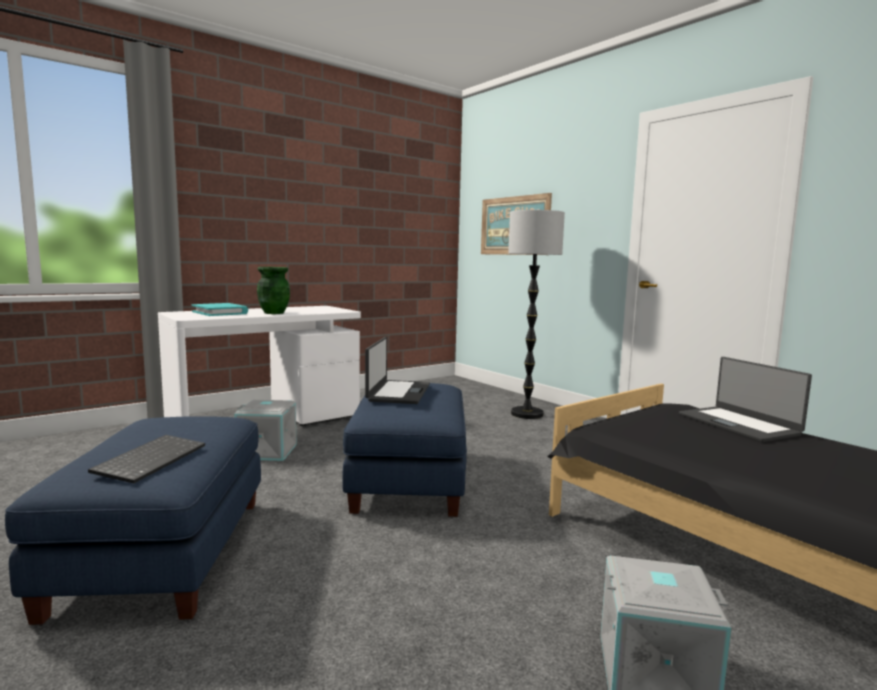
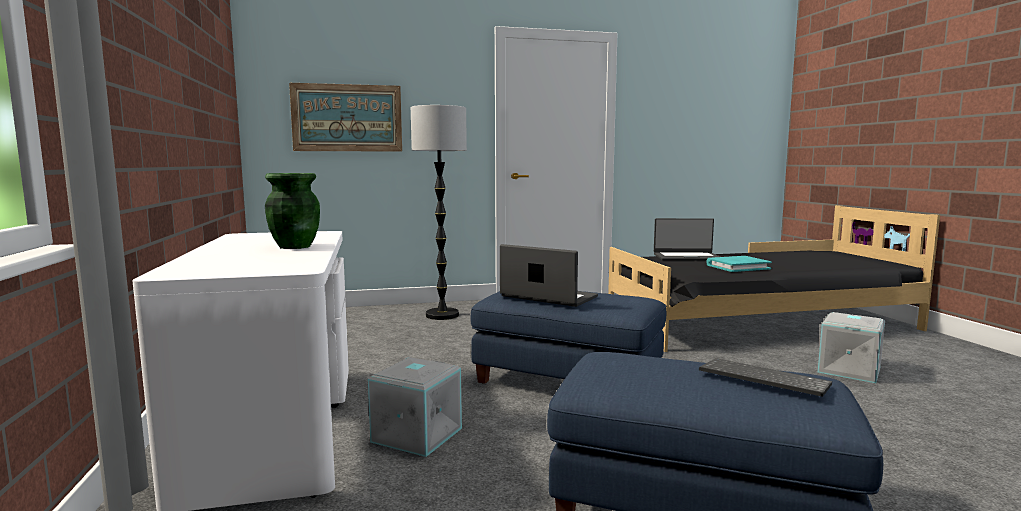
camera: 65 degrees left, 0 degrees up
(220, 312) = (236, 260): turquoise book -> turquoise book (737, 267)

